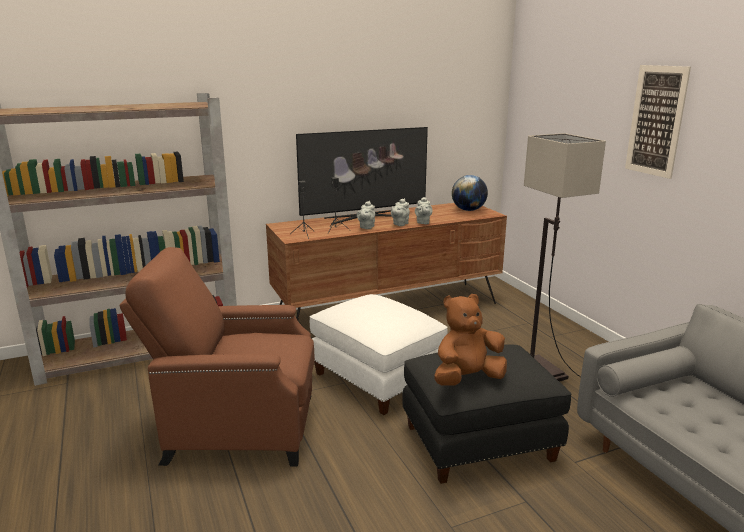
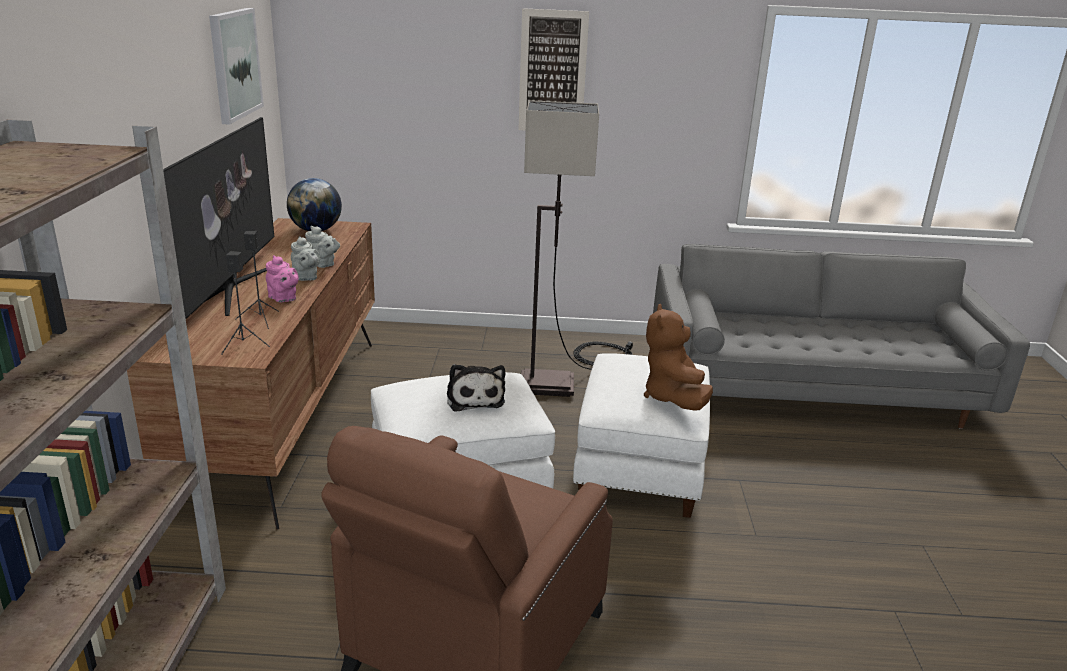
camera: 65 degrees left, 5 degrees up
(366, 227) = (283, 298): grey teapot -> pink teapot
(377, 315) = (474, 398): none -> plush toy
(442, 96) = (234, 64): none -> picture
(479, 442) = (638, 469): black ottoman -> white ottoman

